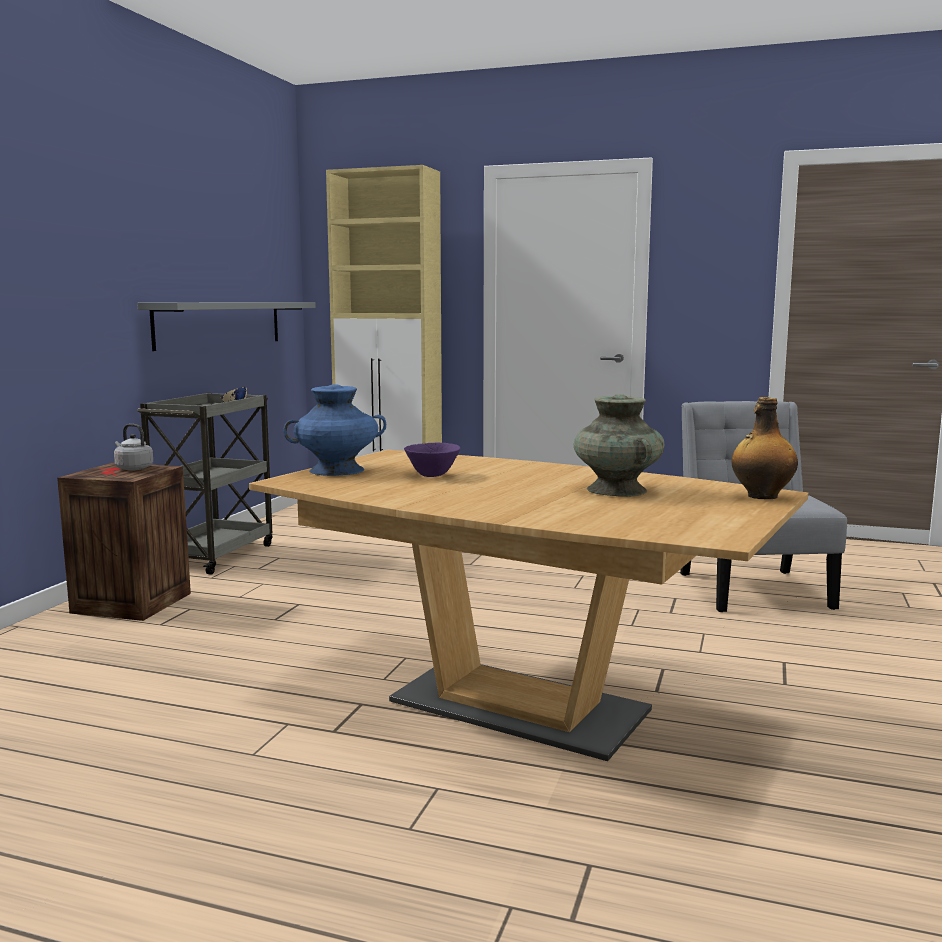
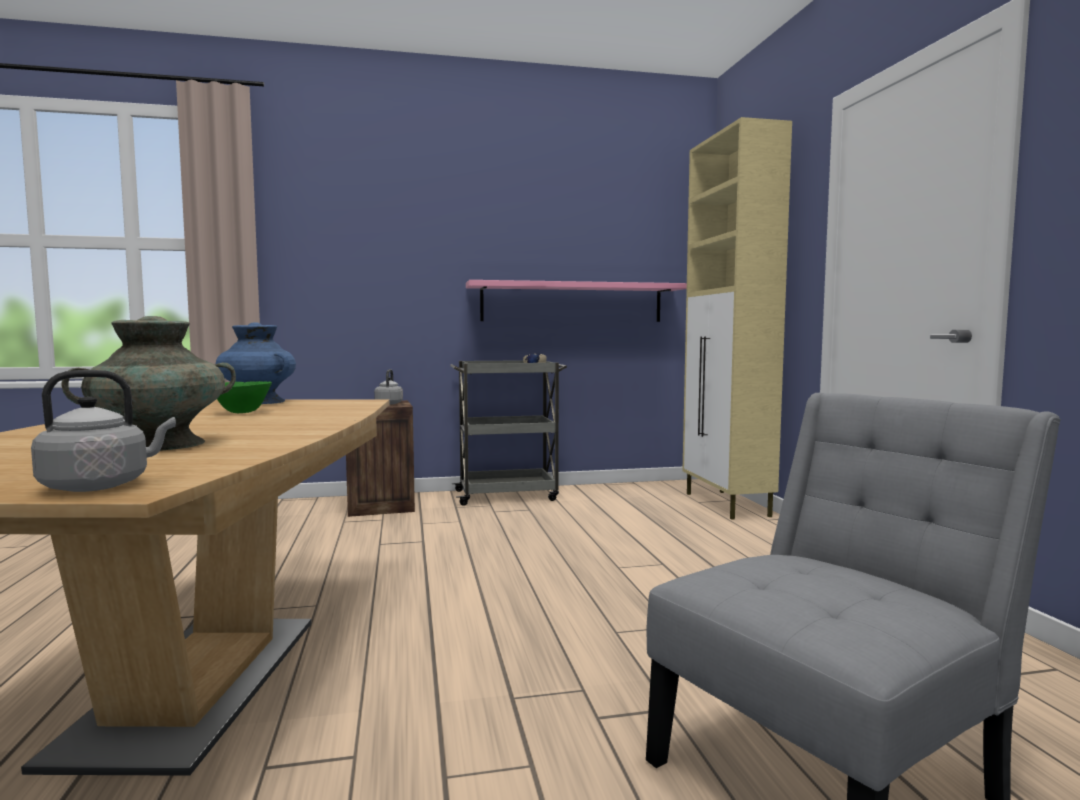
camera: 60 degrees right, 5 degrees down
(220, 324) = (572, 302): grey shelf -> pink shelf
(432, 475) = (241, 412): purple bowl -> green bowl
(761, 496) = (101, 485): bottle -> grey kettle

